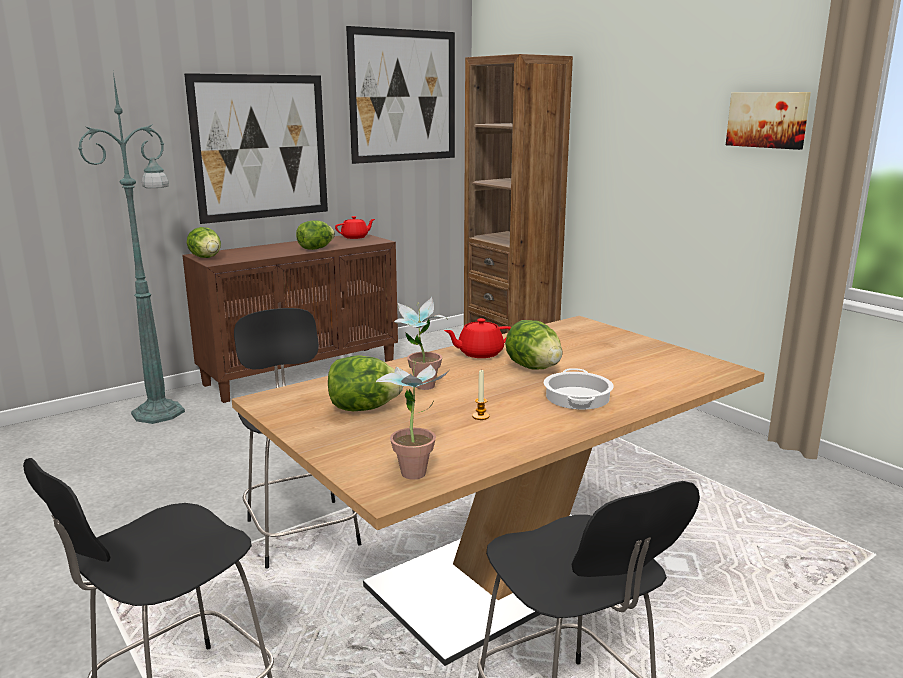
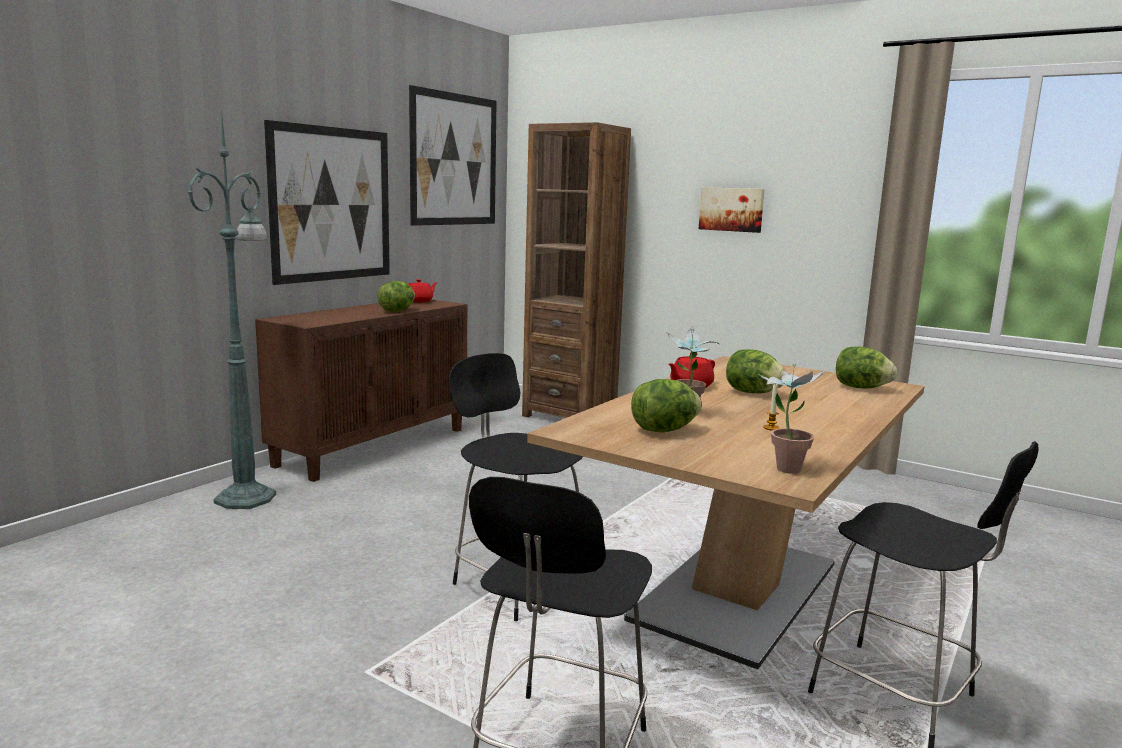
camera: 20 degrees left, 5 degrees down
(206, 257) = (290, 321): lettuce -> lettuce (861, 388)
(578, 397) = (822, 410): cooking pot -> none
(768, 119) = (833, 186): picture -> picture (731, 209)

